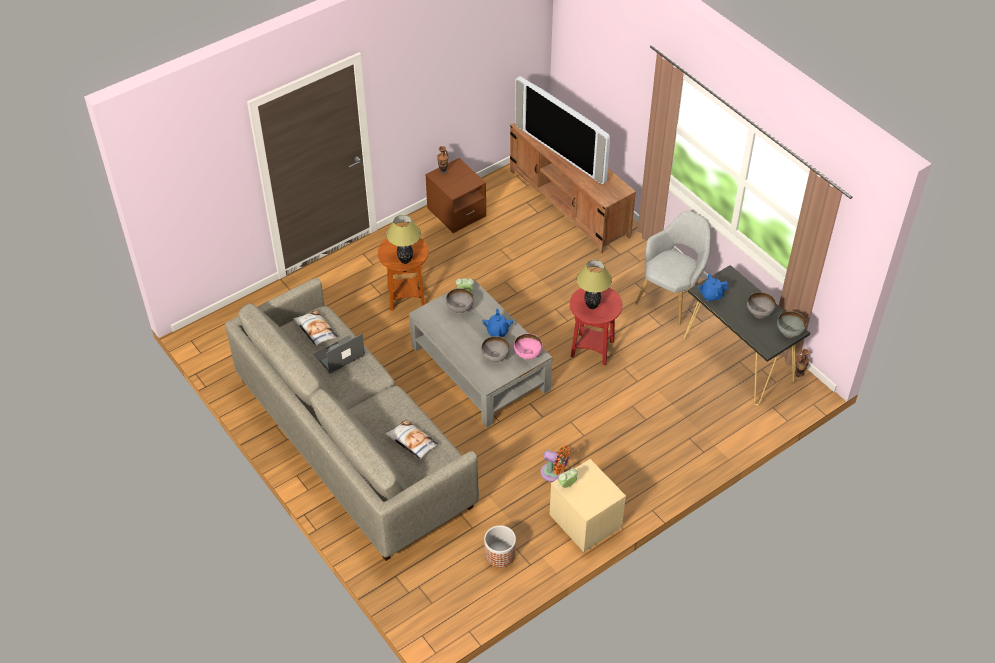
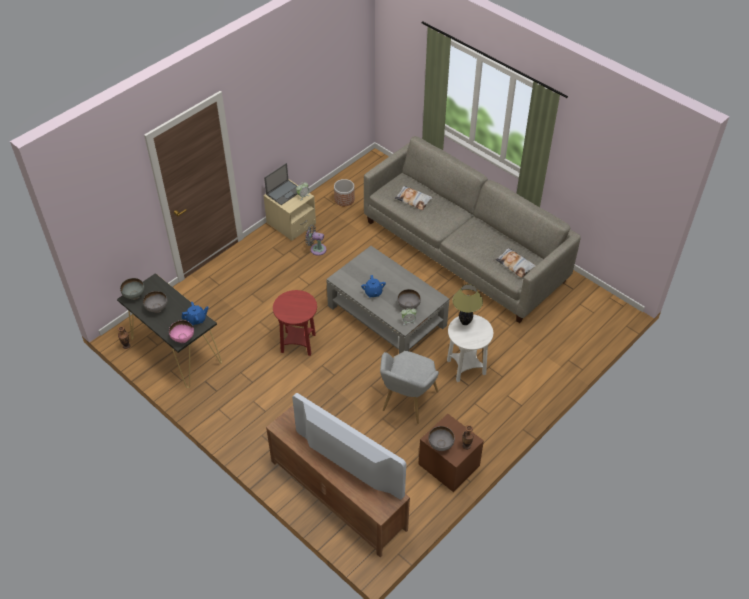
camera: 170 degrees right, 0 degrees up
(338, 355) = (488, 248): laptop -> laptop (284, 192)
(406, 297) = (466, 367): brown side table -> white side table
(495, 358) = (370, 272): grey bowl -> grey bowl (440, 445)
(527, 355) = (345, 277): pink bowl -> pink bowl (183, 339)
(554, 473) = (316, 249): orange fan -> grey fan
(592, 306) = (297, 303): table lamp -> none
(672, 297) = (231, 401): grey armchair -> grey armchair (407, 403)

